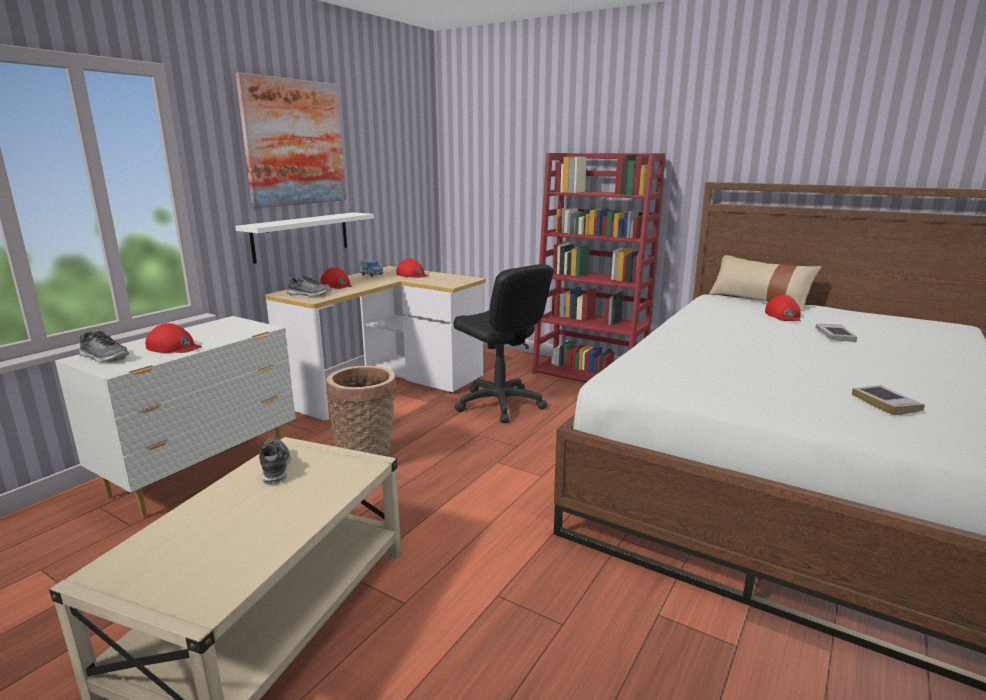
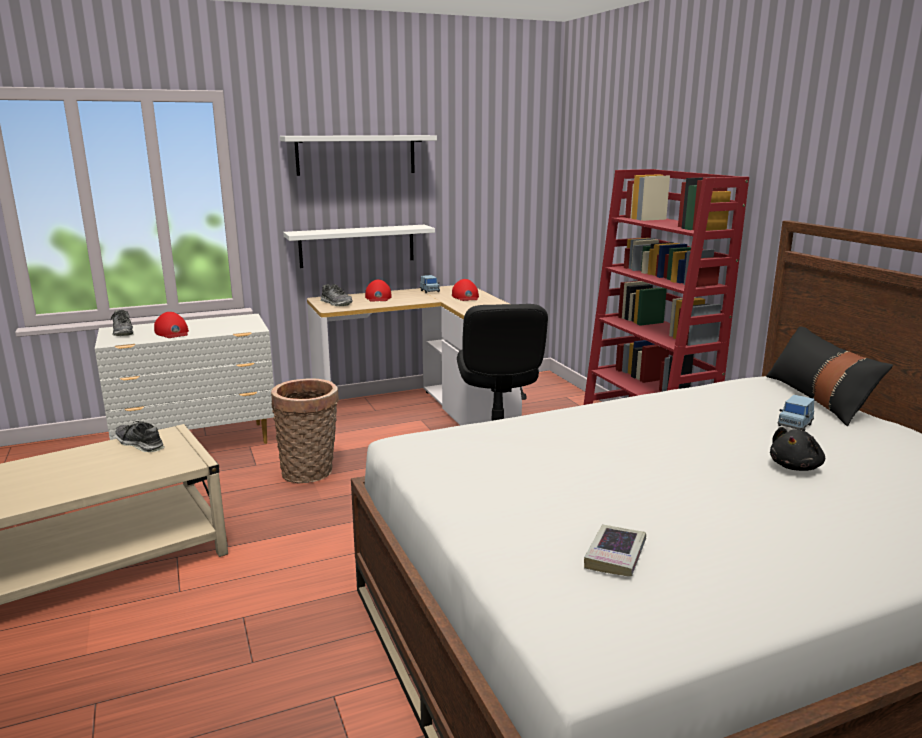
camera: 35 degrees right, 0 degrees up
(275, 467) = (140, 444): shoe -> shoe turned 75 degrees counterclockwise
(294, 143) = (356, 155): picture -> white shelf
(759, 300) = (818, 398): beige pillow -> black pillow
(783, 315) = (794, 425): red cap -> blue toy car
(834, 336) = (795, 467): book -> black plush toy

